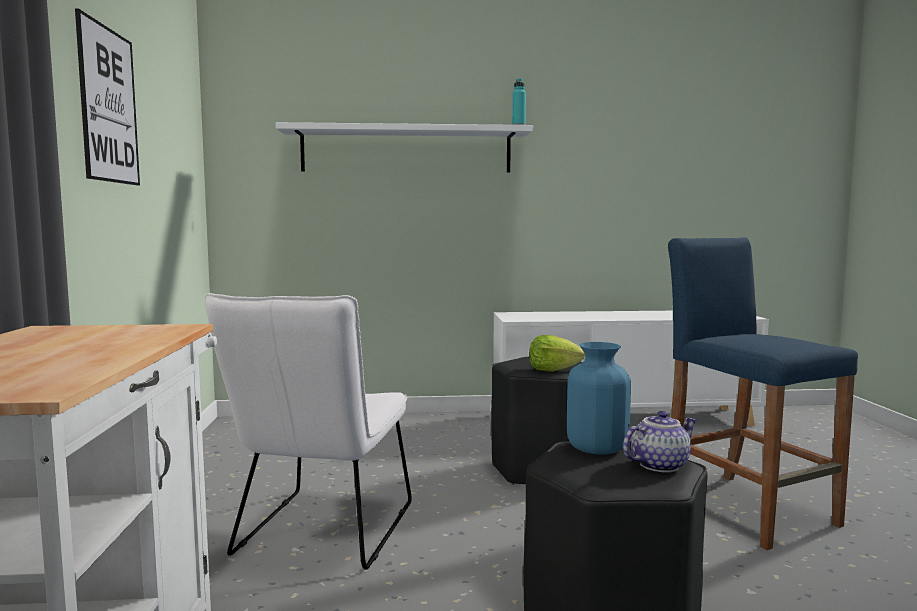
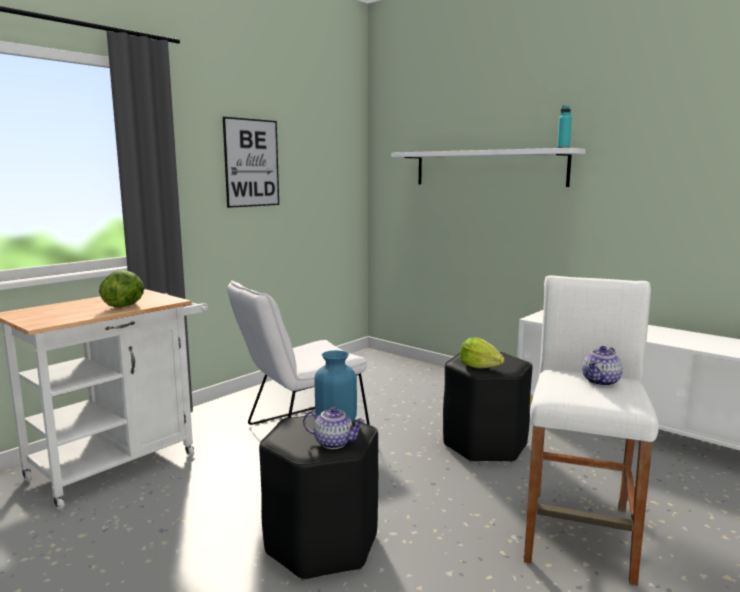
camera: 45 degrees right, 5 degrees up
(114, 343) = (125, 306): none -> lettuce
(746, 509) = (579, 534): blue stool -> white stool
(769, 336) = (601, 382): none -> teapot

